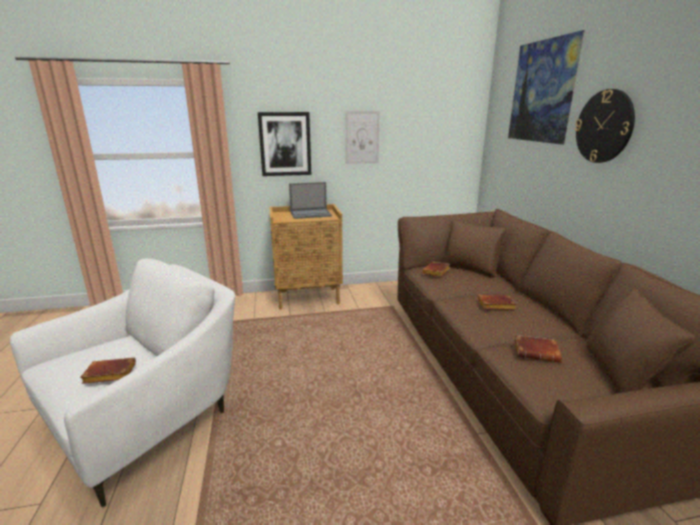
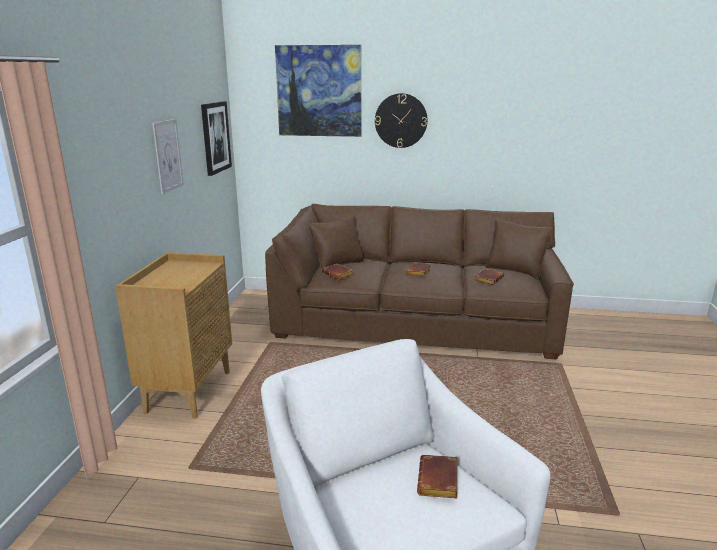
camera: 70 degrees left, 0 degrees up
(285, 144) = (110, 183): picture -> picture (215, 137)
(311, 214) = (174, 272): laptop -> none

